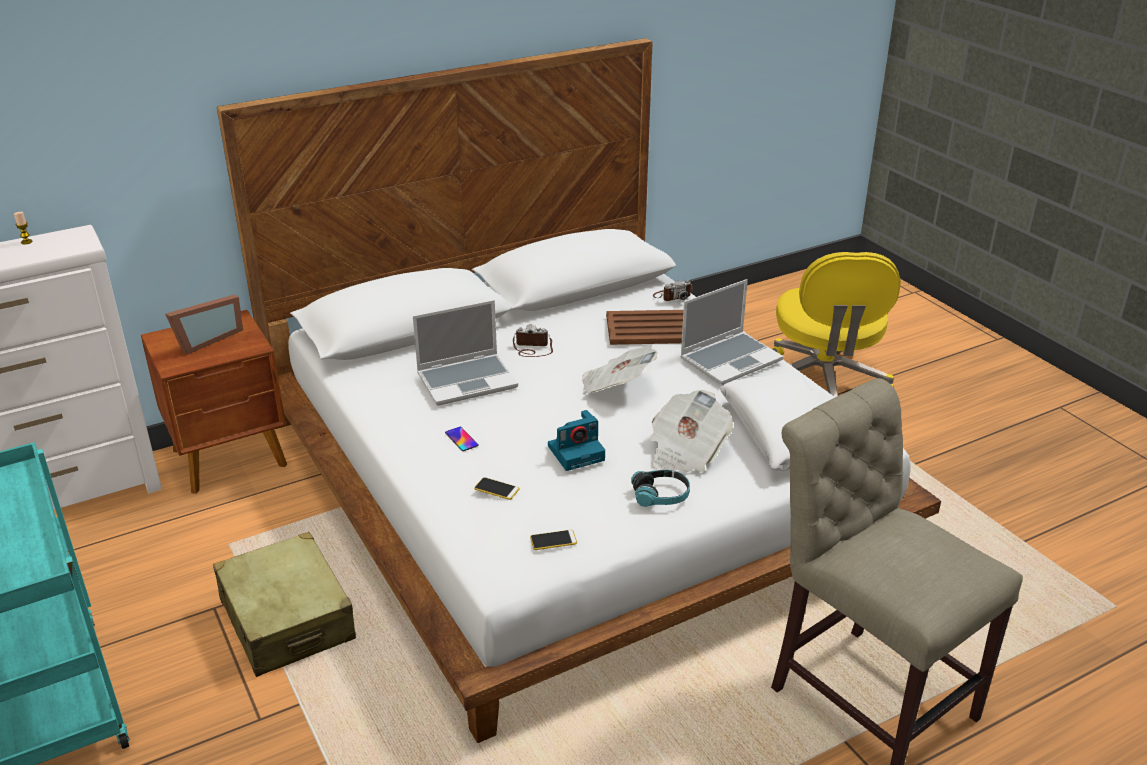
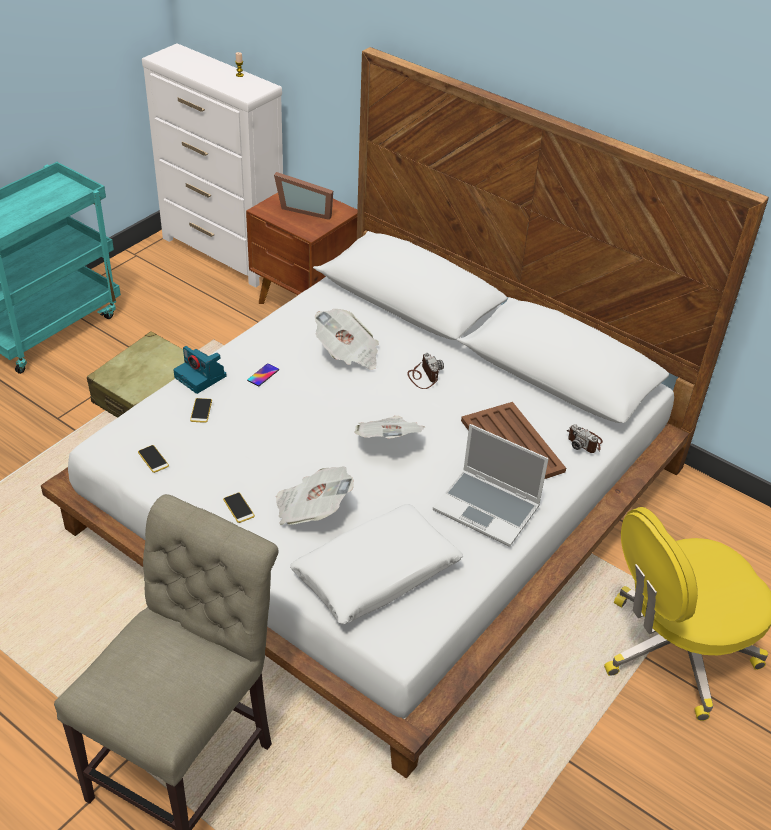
camera: 65 degrees right, 10 degrees up
(468, 380) = (348, 354): laptop -> newspaper
(577, 452) = (274, 442): camera -> camera (201, 377)
(661, 496) = (238, 508): headphones -> phone

